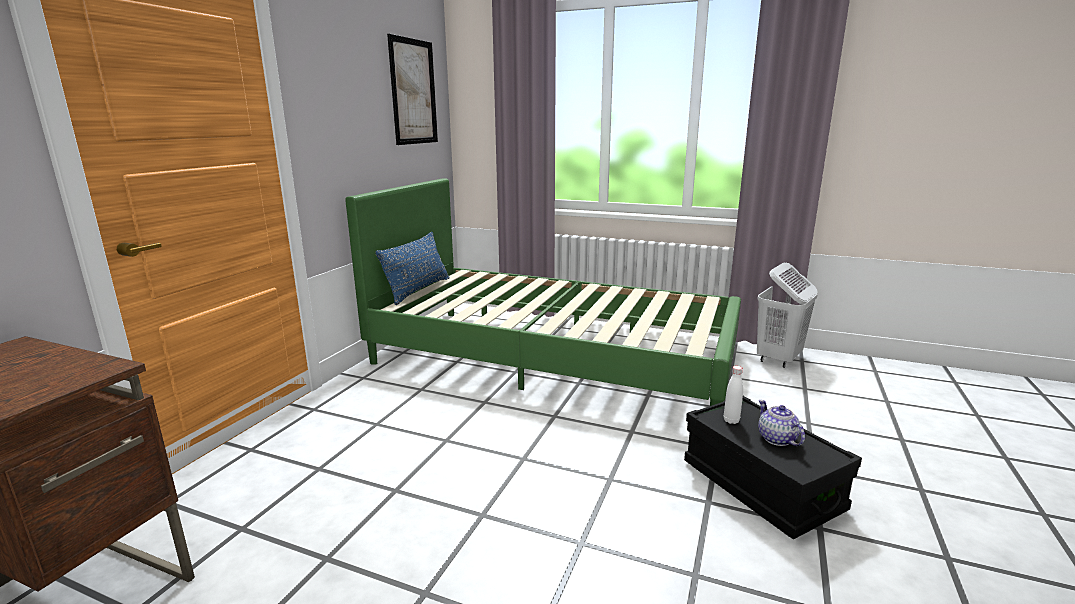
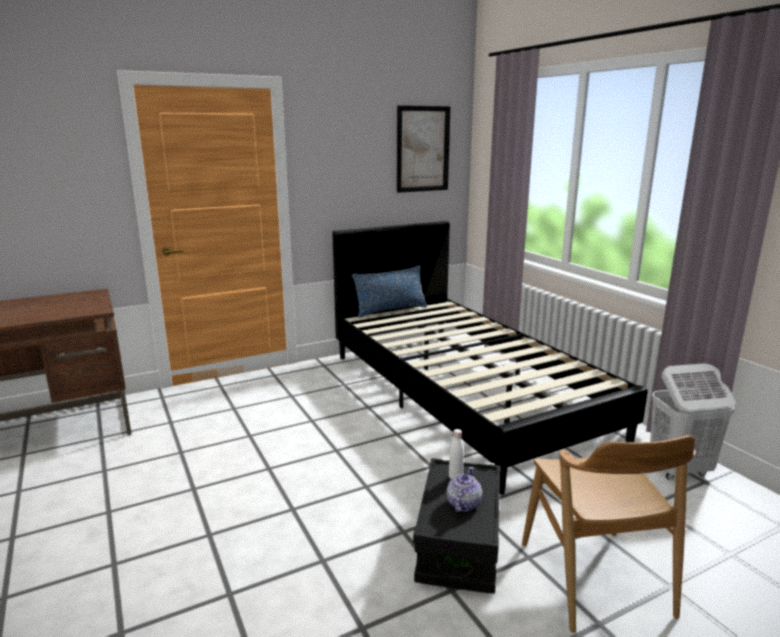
camera: 40 degrees right, 0 degrees up
(552, 358) = (462, 394): green bed -> black bed
(867, 459) = (594, 578): none -> brown chair

